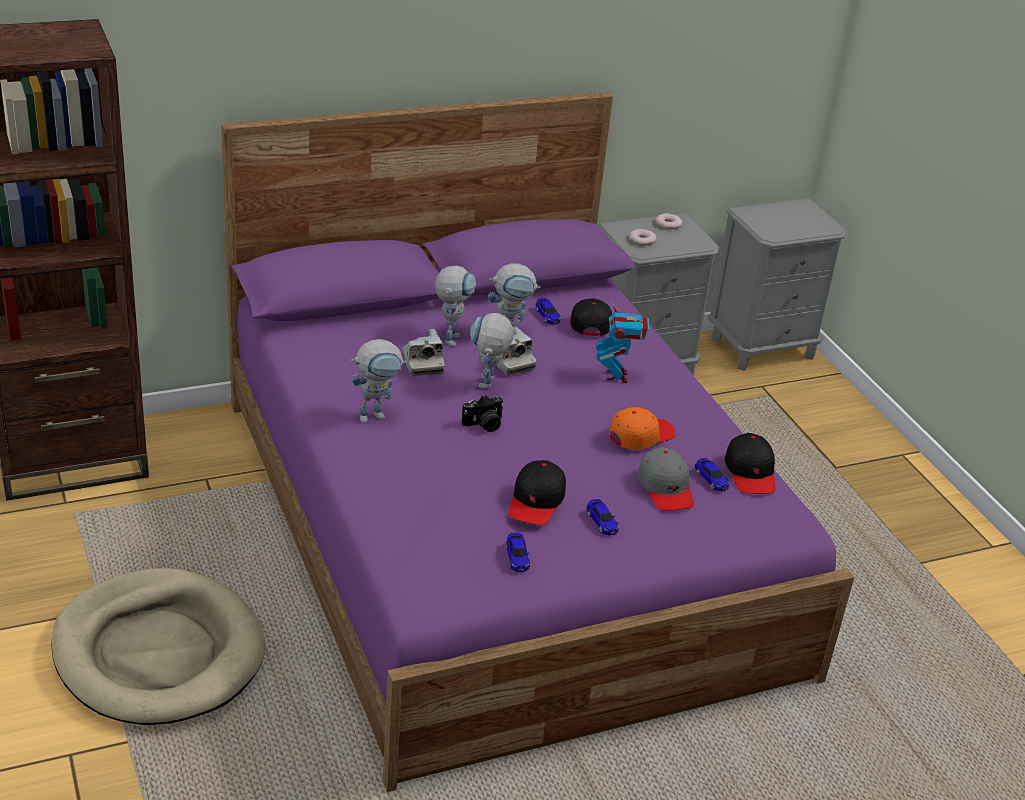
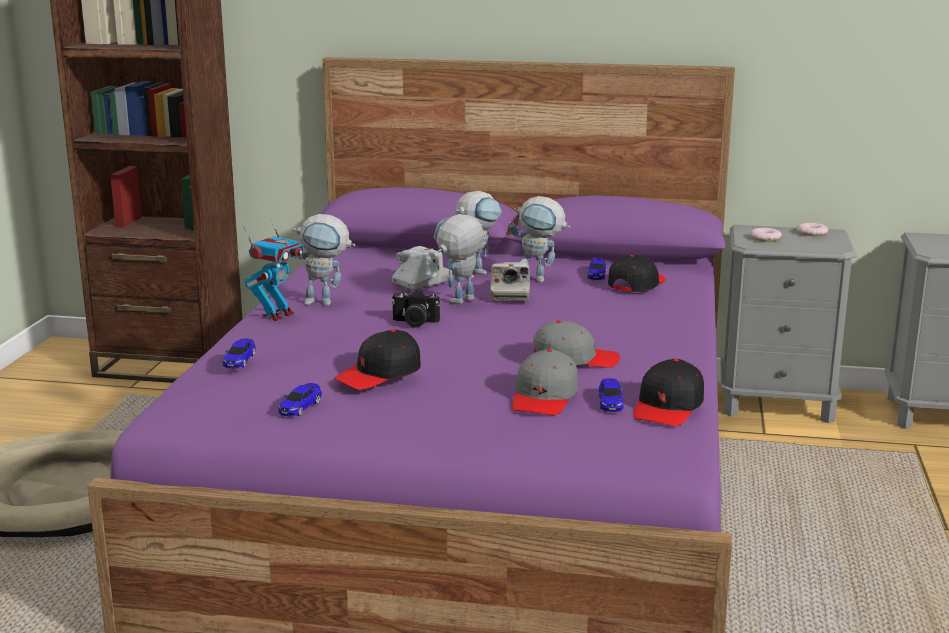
camera: 35 degrees right, 15 degrees down
(422, 363) = (421, 282): camera -> camera turned 150 degrees counterclockwise
(602, 522) = (432, 405): toy car -> toy car (239, 360)
(617, 376) = (611, 319): toy robot -> toy robot (277, 315)
(640, 435) = (574, 359): orange cap -> grey cap

